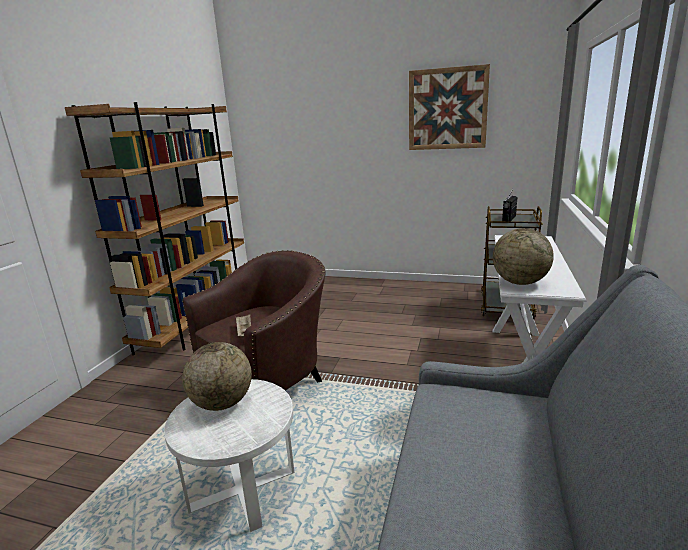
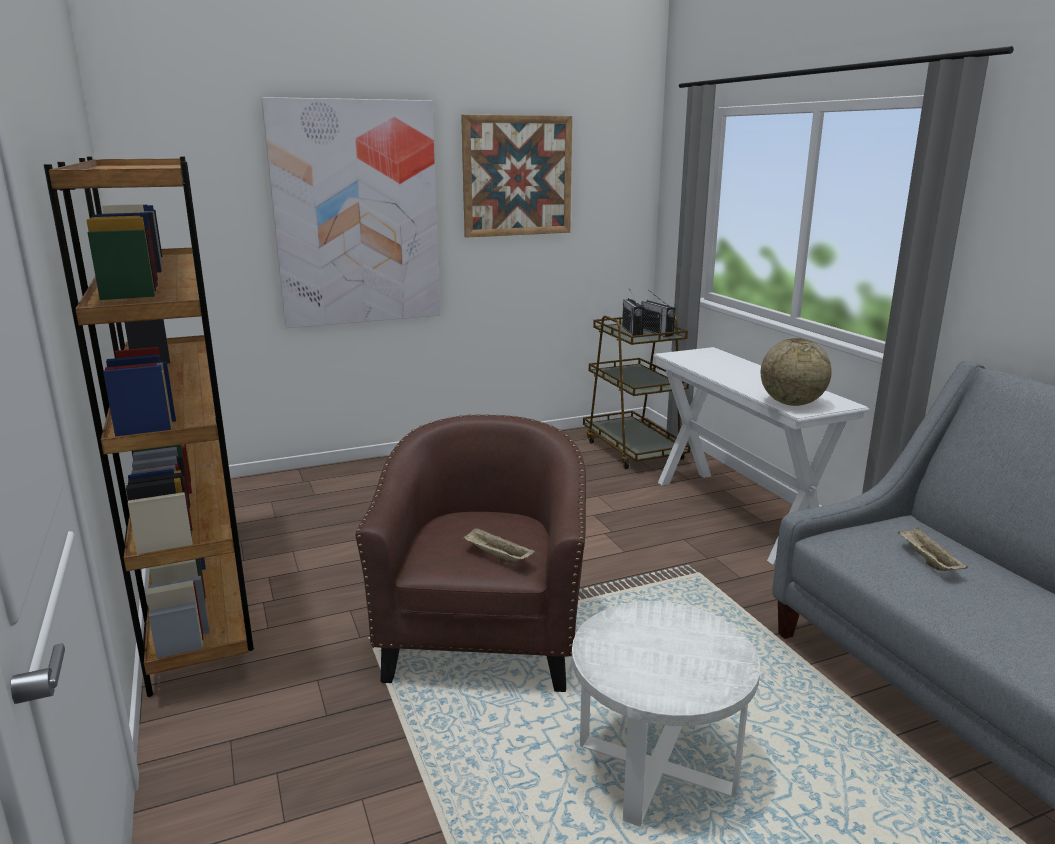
camera: 40 degrees left, 0 degrees up
(222, 403) = (634, 646): globe -> none
(345, 136) = (357, 214): none -> picture
(487, 435) = (927, 561): none -> beige tray
(525, 221) = (656, 332): none -> radio

